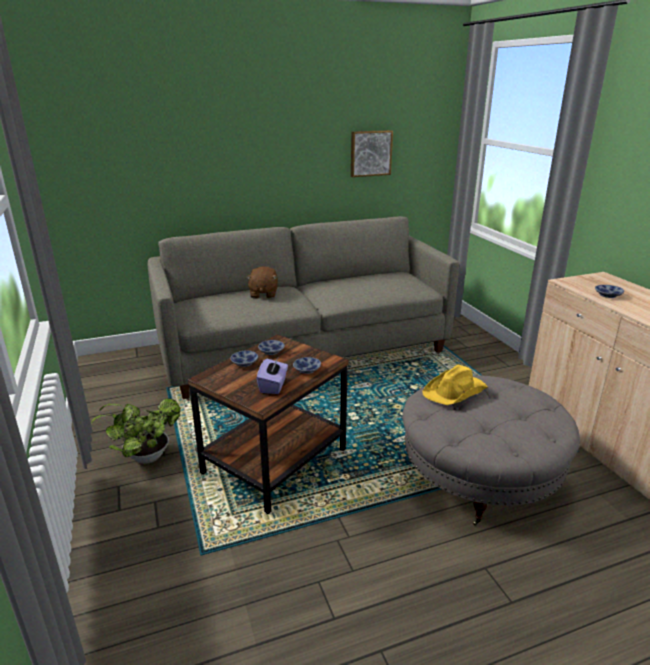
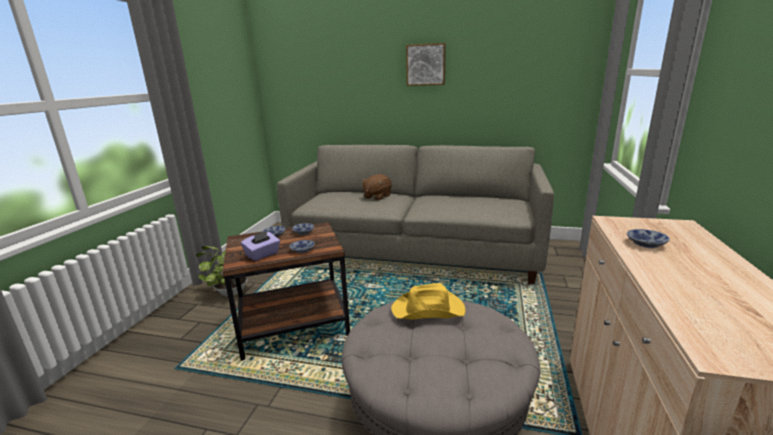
camera: 35 degrees right, 5 degrees down
(370, 153) = (509, 87): picture -> picture (426, 65)

